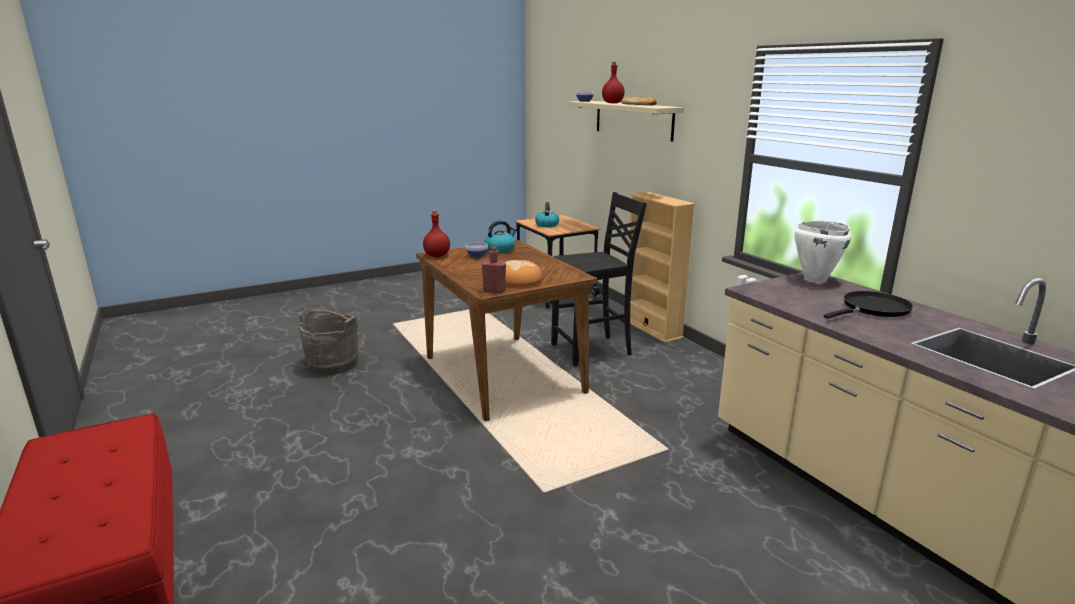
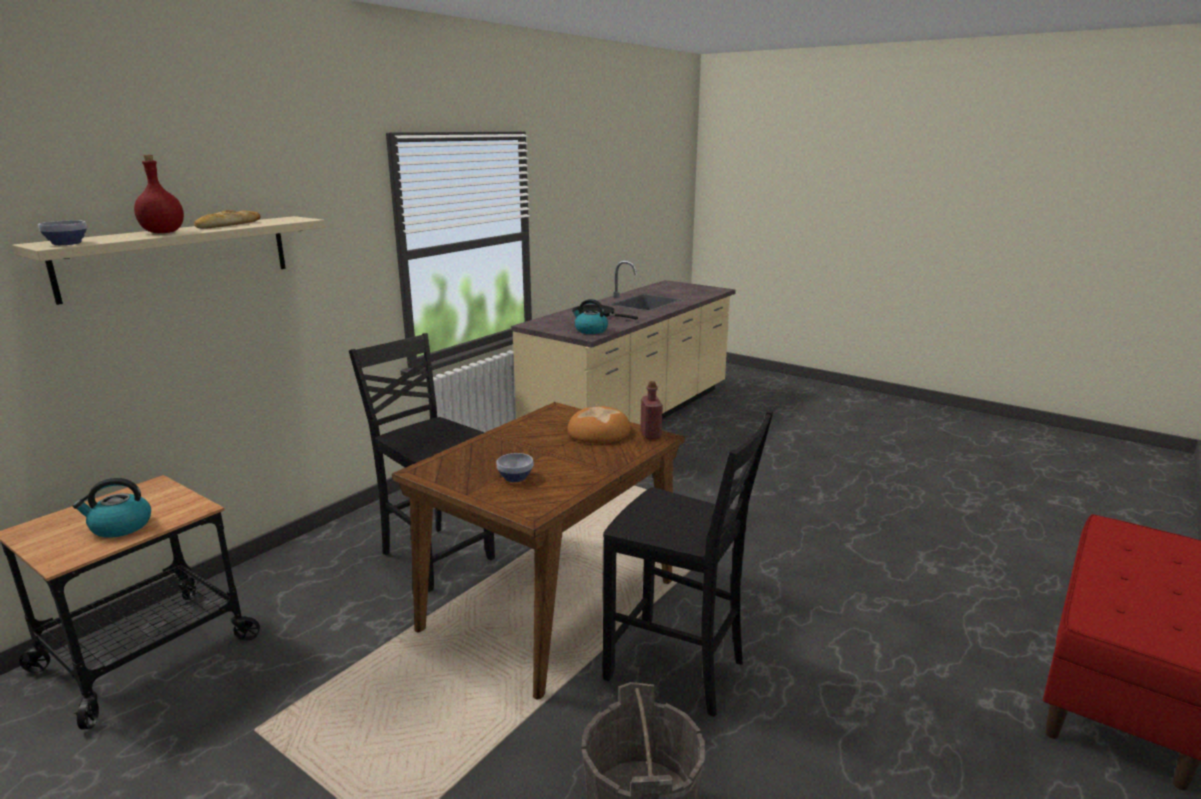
camera: 115 degrees left, 0 degrees up
(398, 396) = (678, 670): none -> black chair
(437, 256) = (538, 506): red bottle -> none
(500, 249) = (466, 470): kettle -> kettle (590, 330)
(652, 329) = (342, 528): beige bookcase -> none
(814, 279) = (540, 324): white cooking pot -> none

